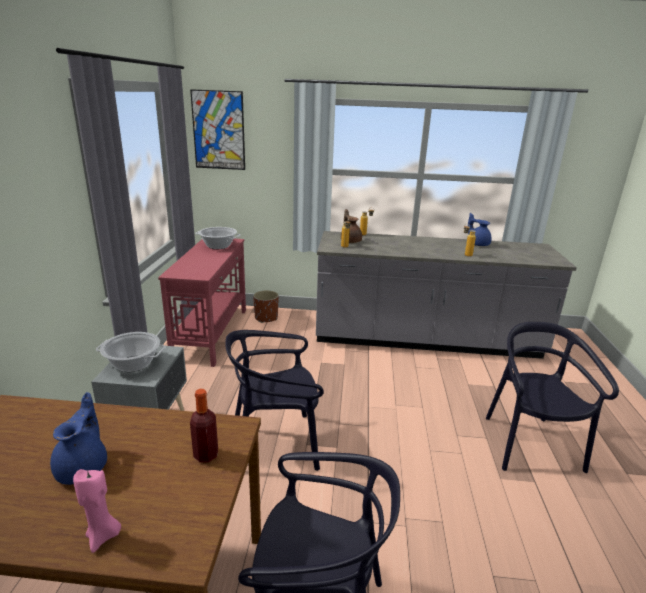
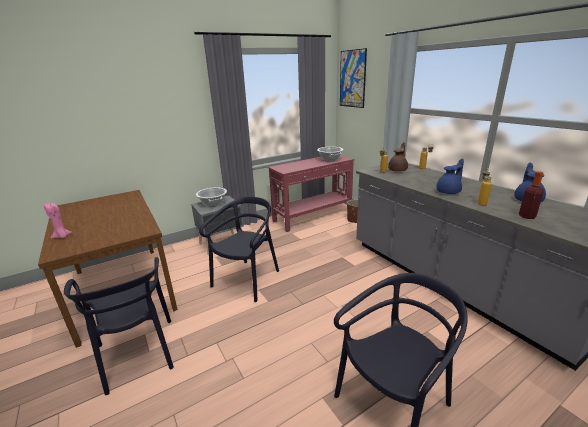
camera: 55 degrees right, 0 degrees up
(84, 467) = (101, 218): blue teapot -> blue teapot (449, 192)
(206, 455) = (121, 233): bottle -> bottle (527, 216)
(275, 444) = (247, 280): black chair -> black chair turned 75 degrees clockwise

